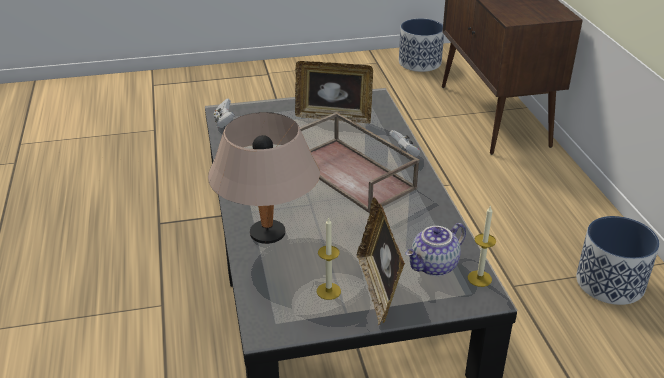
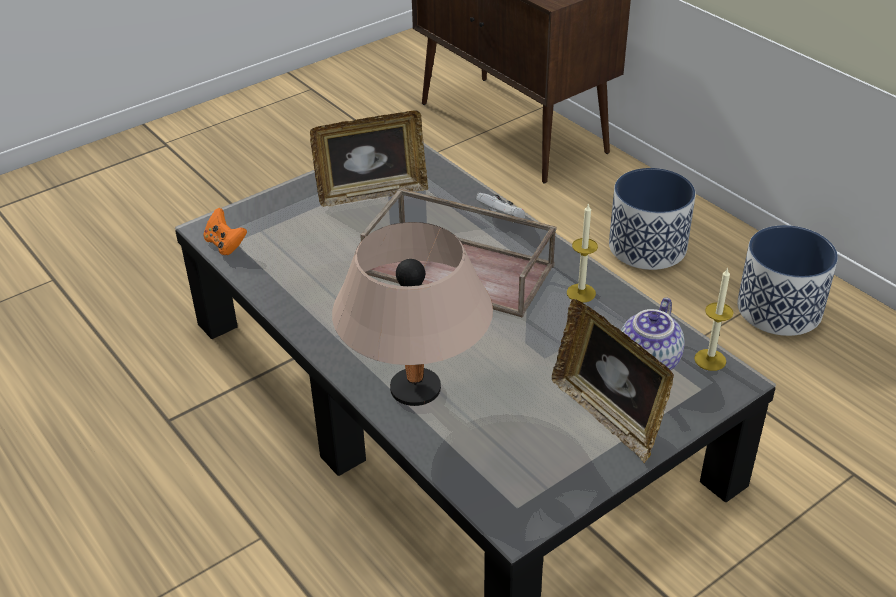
camera: 25 degrees left, 5 degrees up
(224, 122) = (225, 244): white game controller -> orange game controller
(328, 291) = (552, 440): candle -> candle (581, 293)
(420, 63) = (370, 75): planter -> planter (648, 247)

